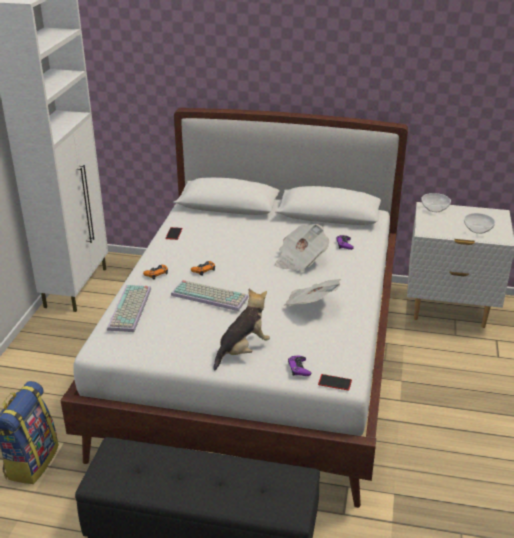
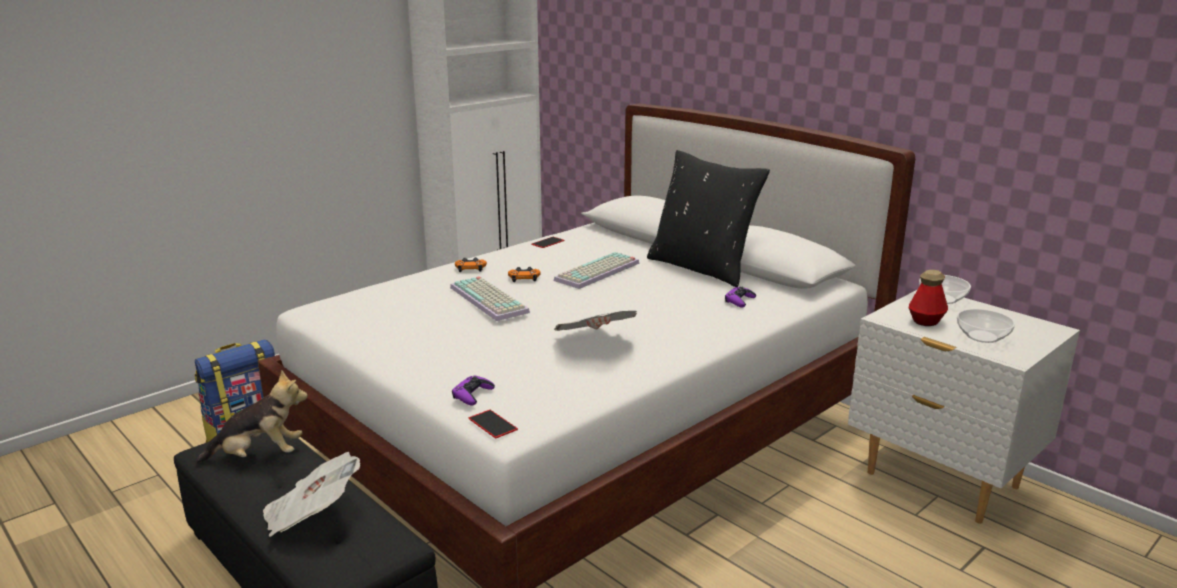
camera: 35 degrees right, 10 degrees down
(131, 309) = (391, 287): keyboard -> keyboard (598, 272)
(242, 350) = (442, 357): plush toy -> plush toy (259, 456)
(293, 225) = (702, 267): none -> black pillow
(300, 260) = (653, 300): newspaper -> newspaper (312, 516)
(444, 227) = (926, 321): none -> bottle

